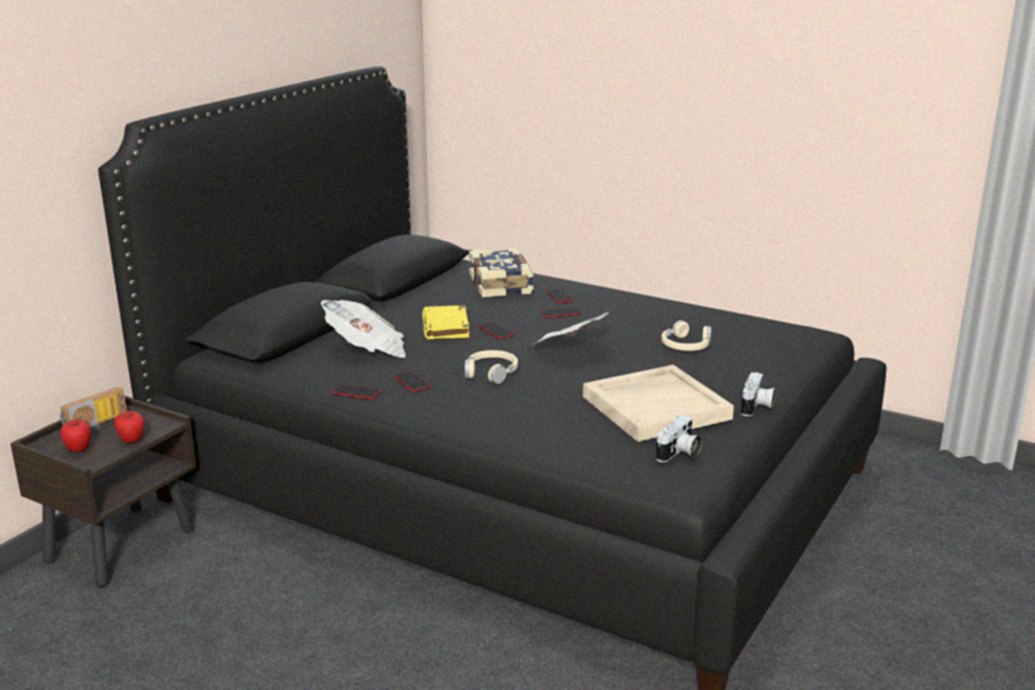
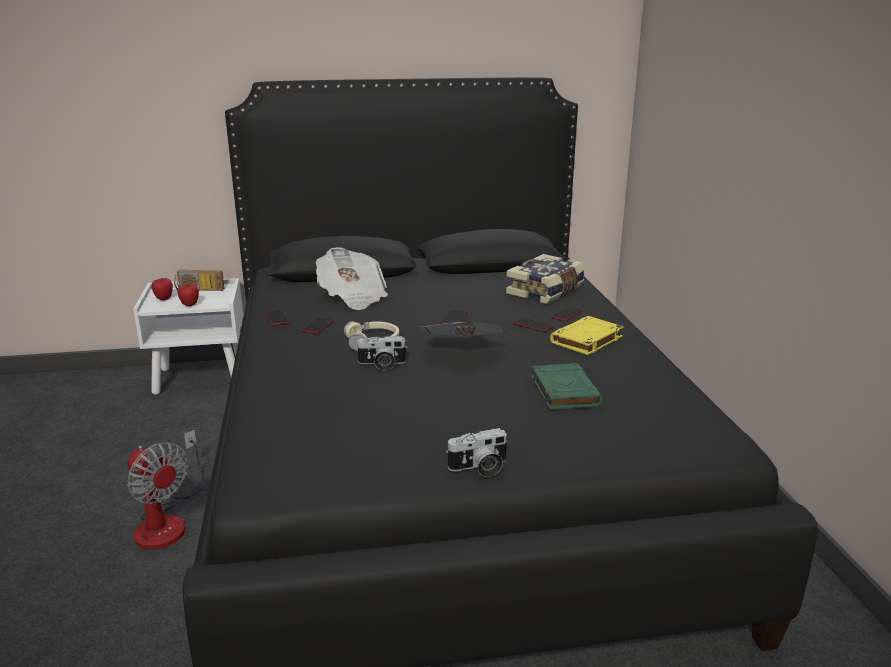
camera: 50 degrees right, 0 degrees up
(121, 544) = (202, 378): brown nightstand -> white nightstand
(398, 652) = (167, 521): none -> fan
(446, 327) = (432, 303): yellow book -> yellow book (586, 340)
(656, 407) = (397, 420): beige tray -> none
(679, 454) = (315, 462): camera -> camera (381, 365)
(686, 346) = (564, 391): beige headphones -> green book

